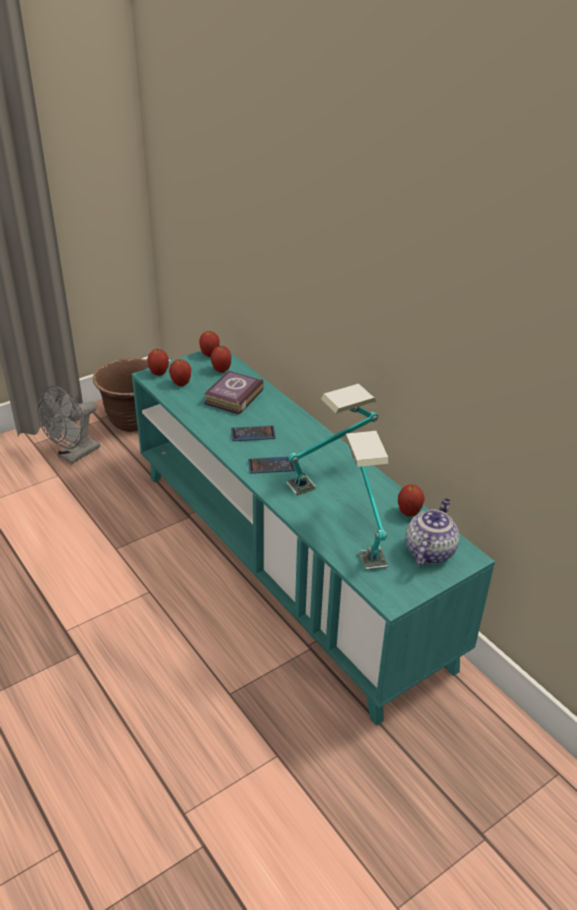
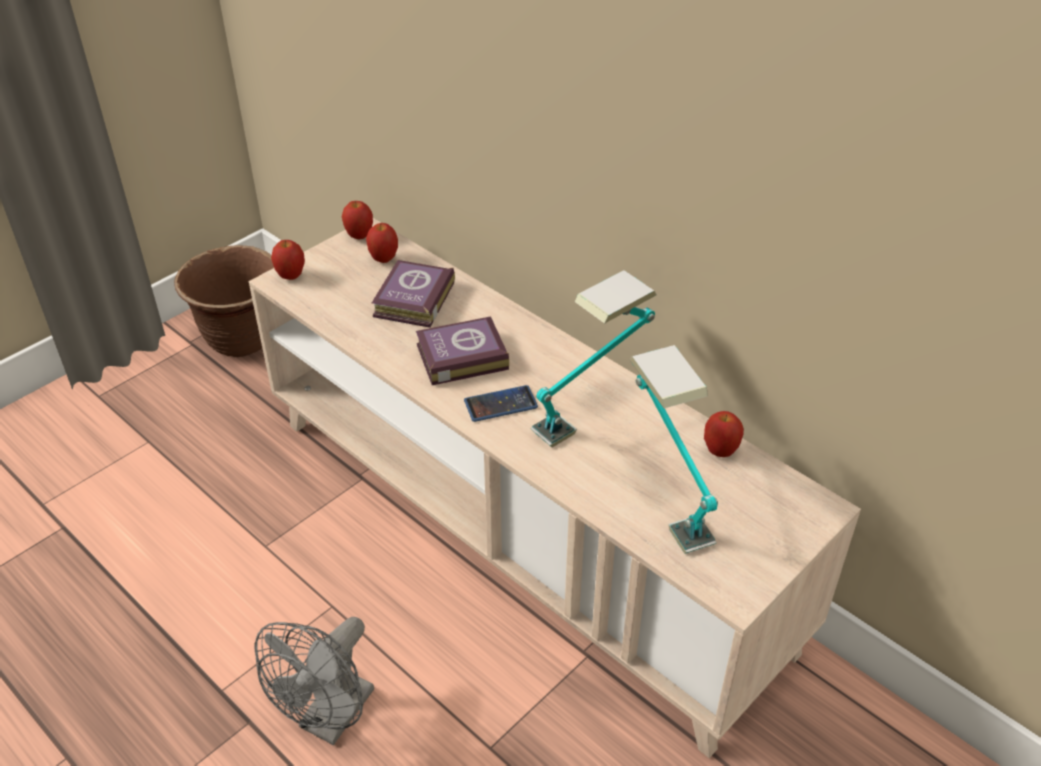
camera: 10 degrees left, 5 degrees up
(74, 455) = (166, 406): grey fan -> grey fan (330, 720)
(181, 384) = (329, 289): apple -> none
(253, 434) = (459, 356): phone -> book
(286, 563) = (520, 529): turquoise tv stand -> beige tv stand
(429, 551) = (766, 507): teapot -> none

